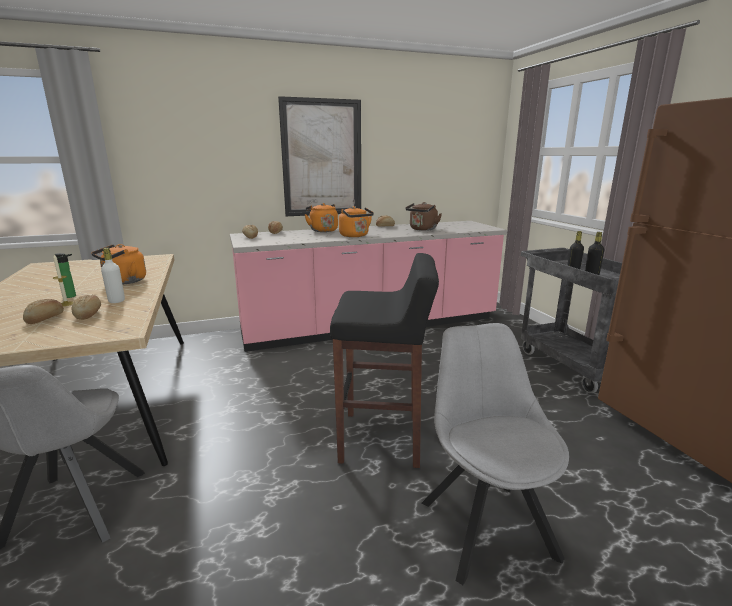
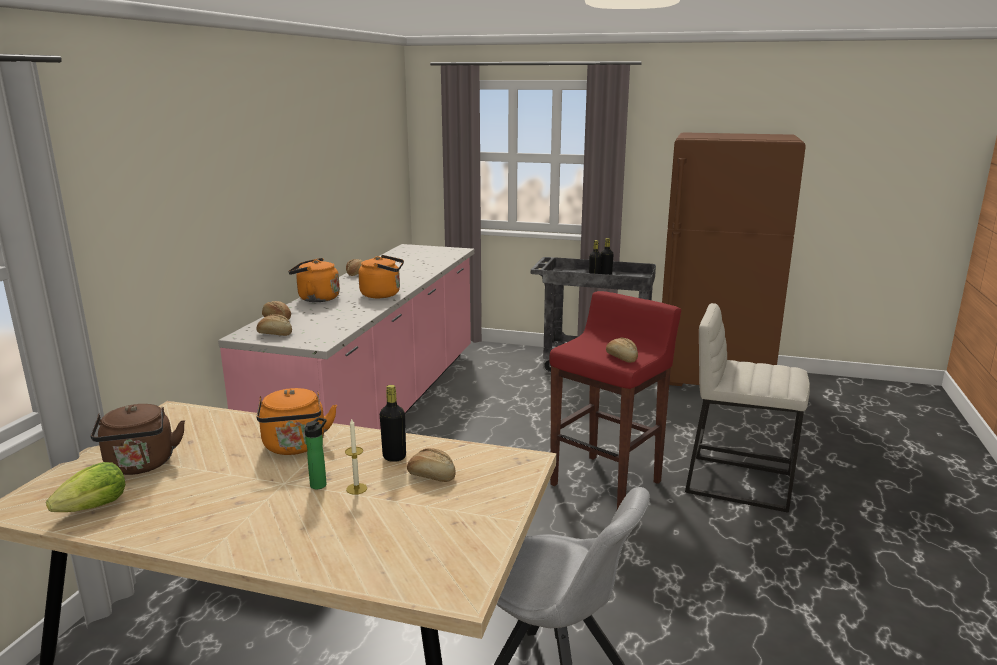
camera: 55 degrees left, 0 degrees up
(40, 273) = (94, 507): none -> lettuce
(46, 319) = (413, 502): bread -> bread (621, 358)
(116, 301) = (394, 457): white bottle -> black bottle
(322, 158) = (287, 195): picture -> none
(382, 439) = (607, 483): black stool -> red stool
(422, 229) = (408, 268): brown kettle -> brown kettle (141, 466)
(485, 525) = (738, 482): grey chair -> beige stool

